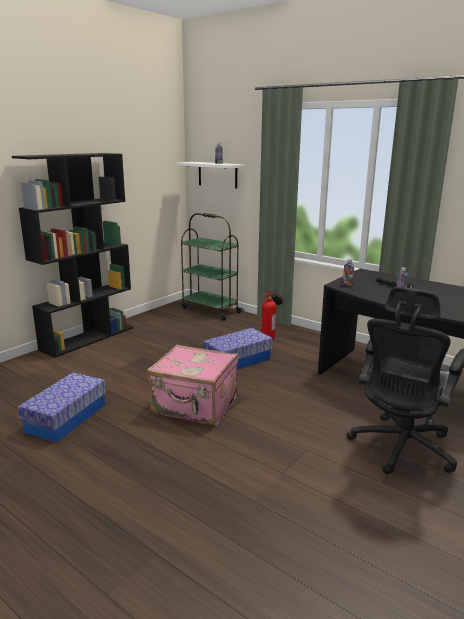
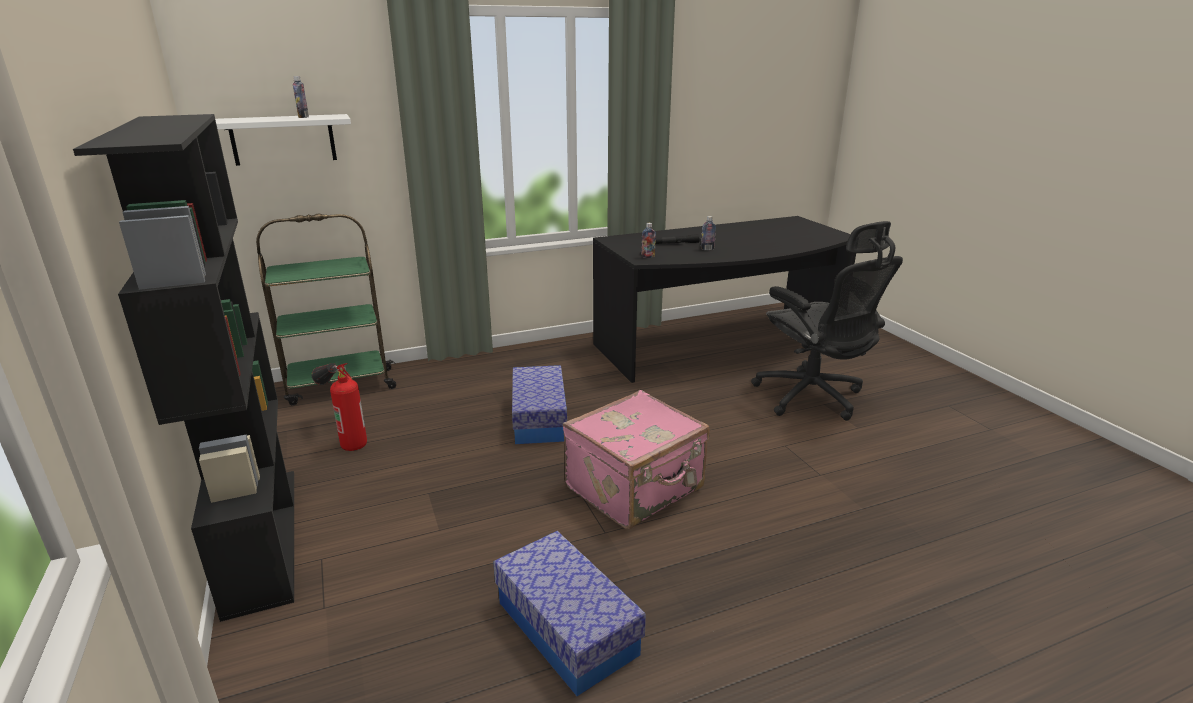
camera: 60 degrees left, 5 degrees up
(271, 333) = (488, 371): fire extinguisher -> fire extinguisher (344, 434)

